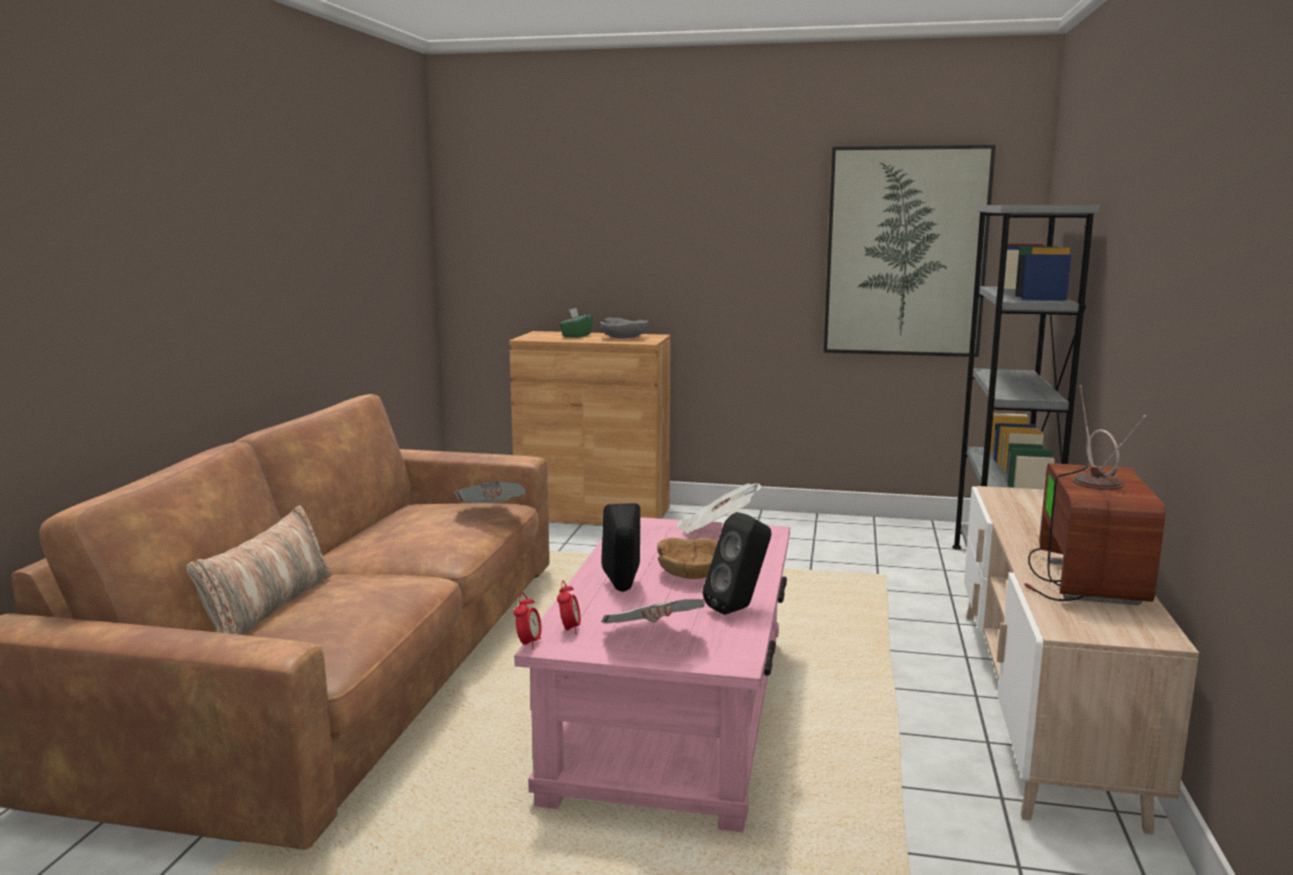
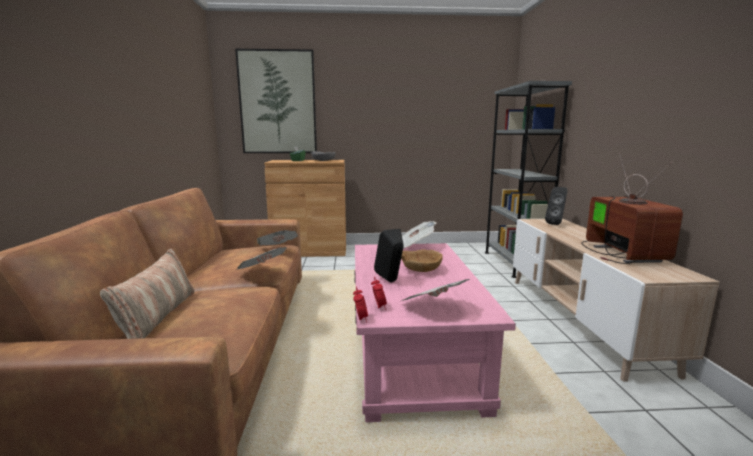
camera: 15 degrees left, 0 degrees up
(443, 551) = (262, 271): none -> newspaper
(739, 609) = (463, 285): black speaker -> black speaker (556, 224)
(905, 252) = (454, 117): picture -> picture (277, 102)

